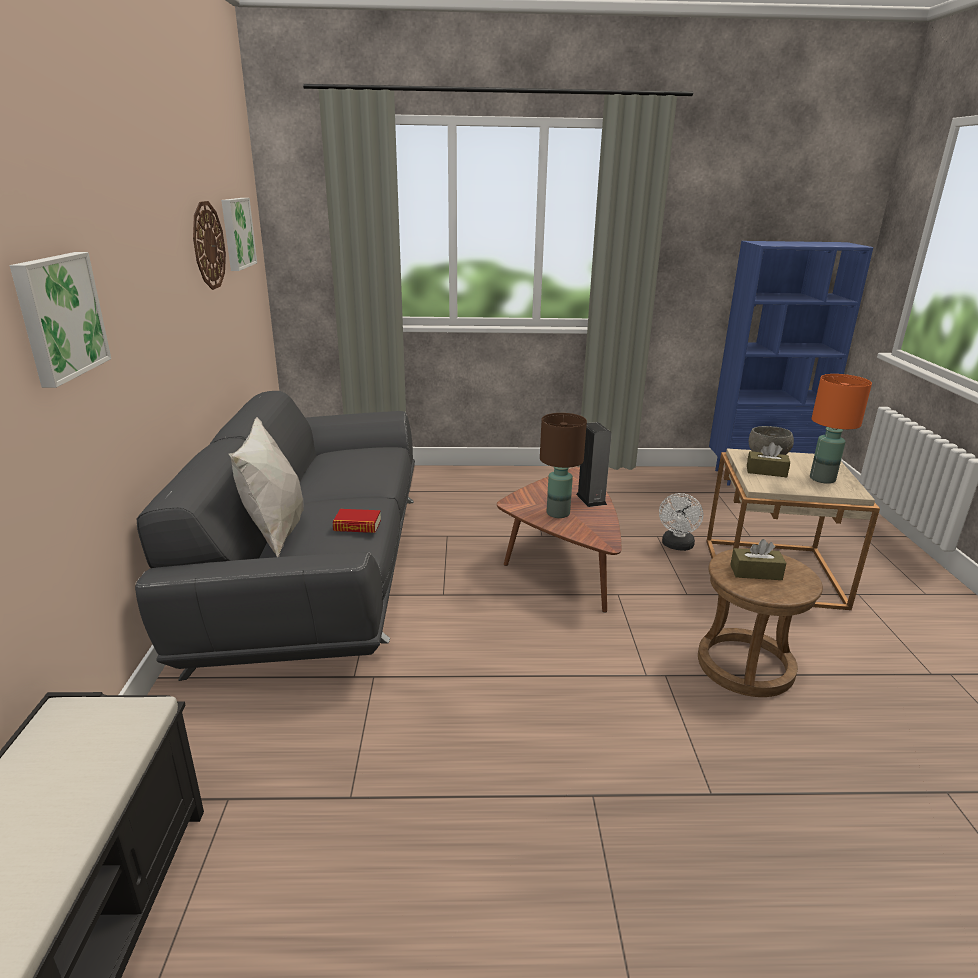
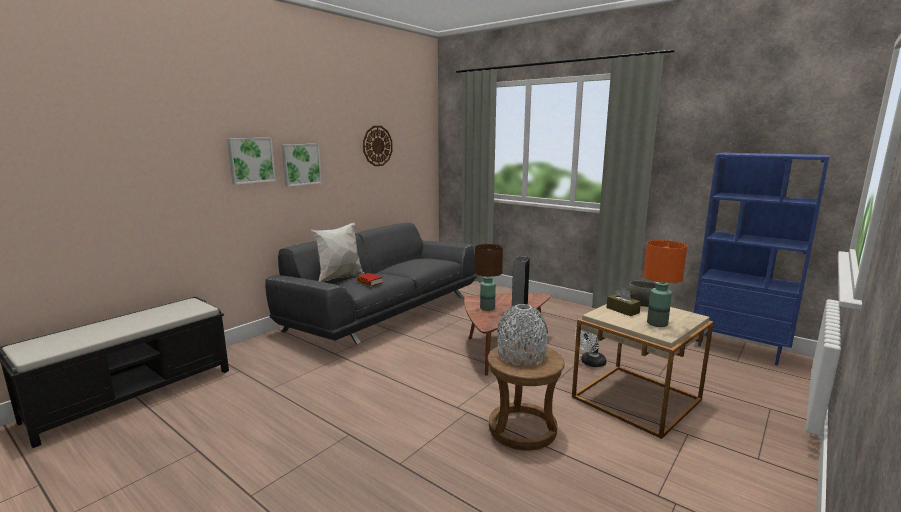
camera: 40 degrees right, 10 degrees down
(236, 233) = (408, 143): picture -> picture (300, 164)
(755, 572) = (521, 355): brown tissue box -> grey vase

